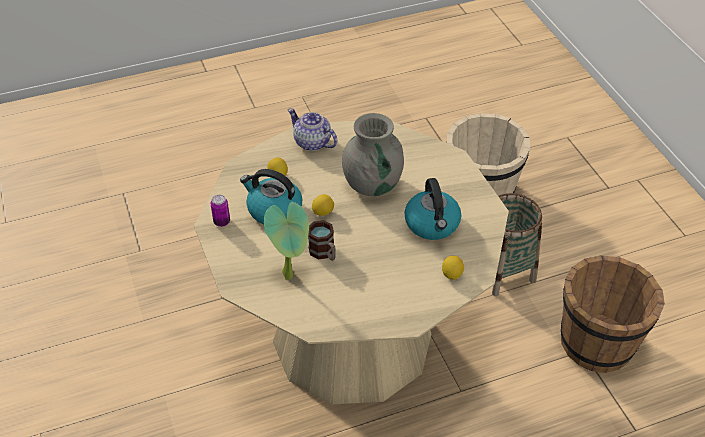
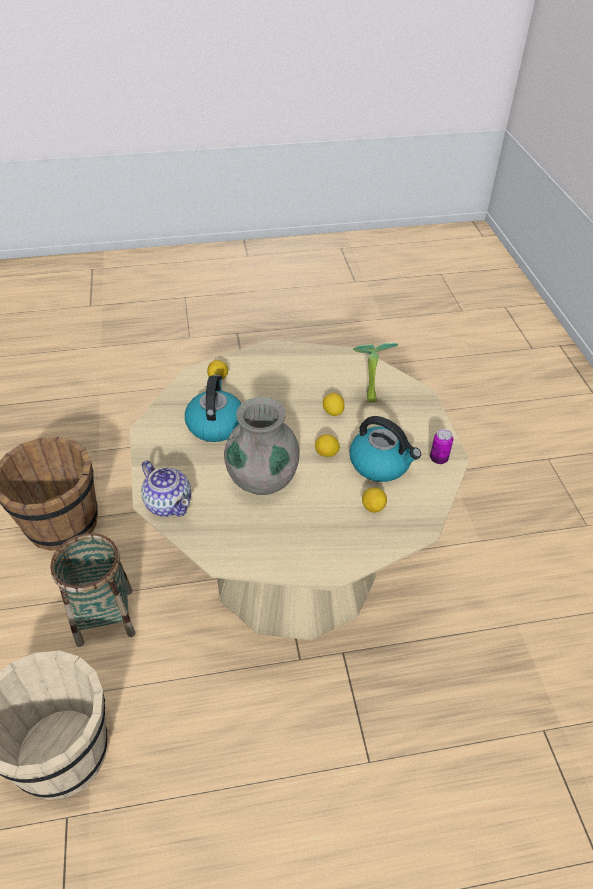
camera: 170 degrees left, 0 degrees up
(312, 143) = (323, 549): teapot -> teapot (168, 503)
(324, 253) = (333, 412): mug -> lemon

